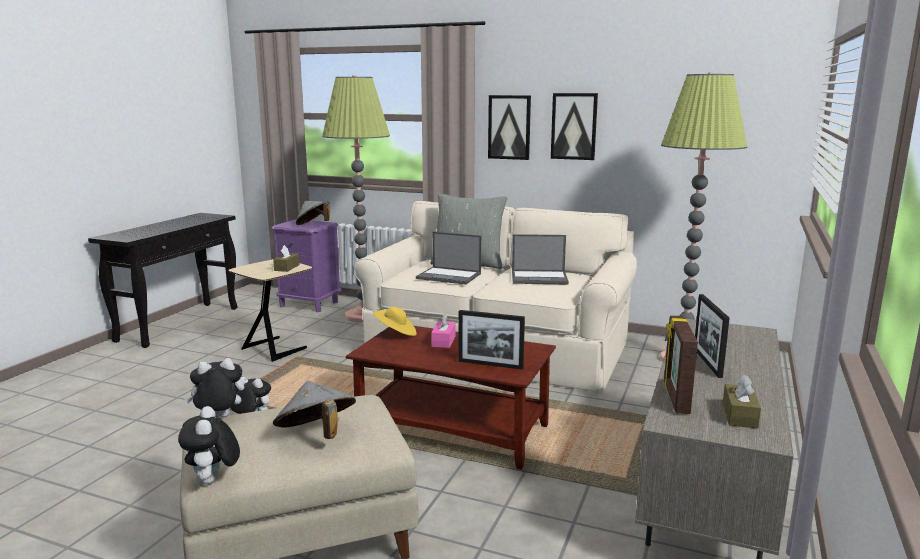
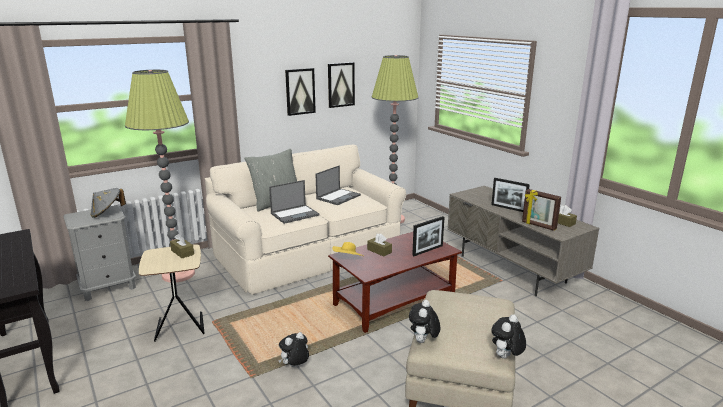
camera: 55 degrees left, 5 degrees up
(213, 481) = (506, 357): plush toy -> plush toy turned 105 degrees clockwise
(309, 304) = (108, 287): purple nightstand -> grey nightstand
(316, 435) = (479, 315): grey hat -> none
(443, 341) = (379, 251): pink tissue box -> brown tissue box
(509, 127) = (256, 97): picture -> picture (340, 84)

